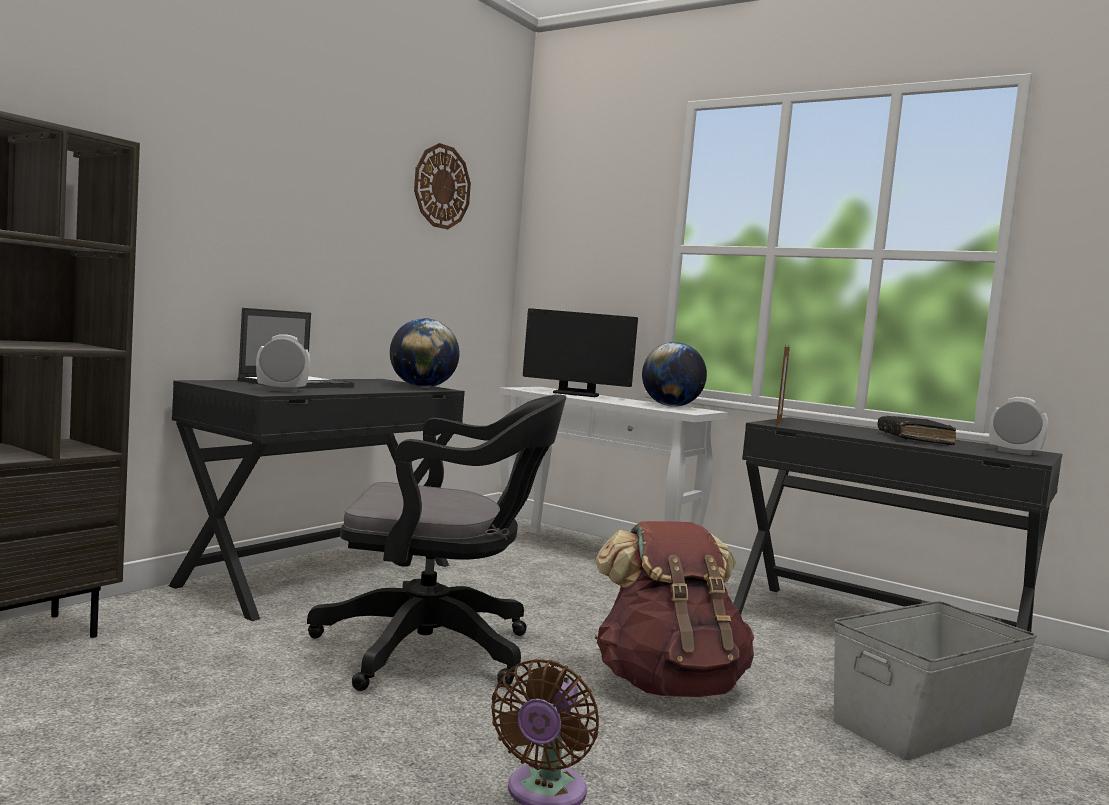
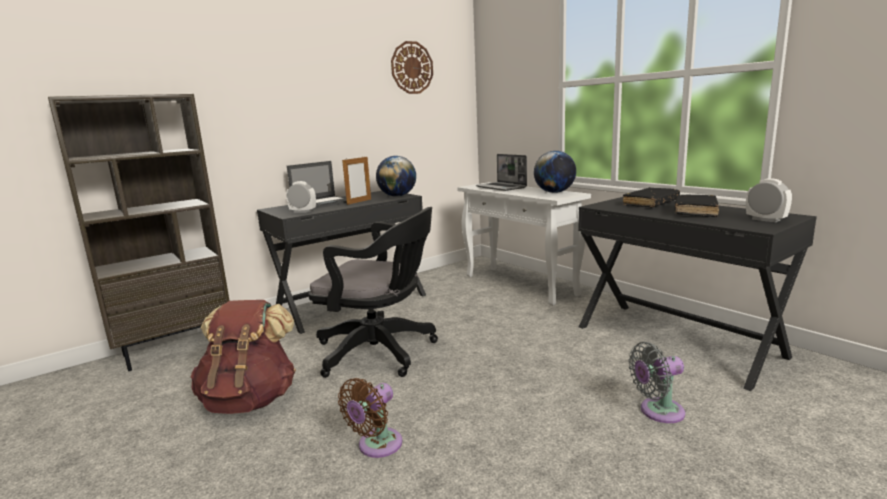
camera: 20 degrees right, 10 degrees up
(576, 394) = (501, 187): monitor -> laptop
(668, 685) = (499, 378): brown backpack -> brown backpack (250, 400)
(778, 423) = (605, 204): picture frame -> picture frame (359, 202)
(838, 427) = (650, 203): none -> black book
(925, 723) = (657, 412): grey storage box -> grey fan

